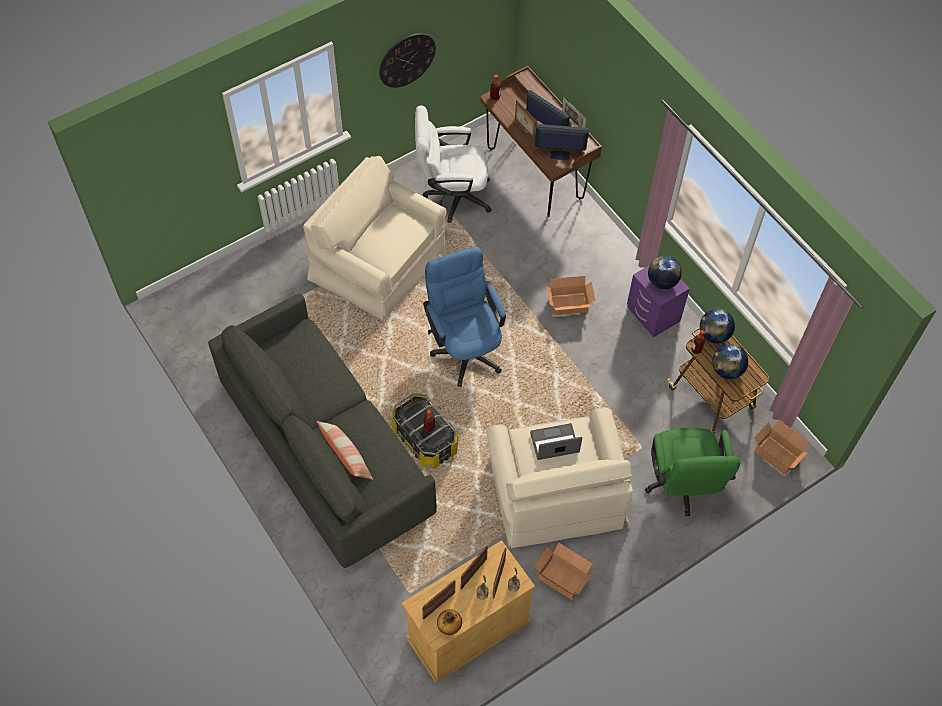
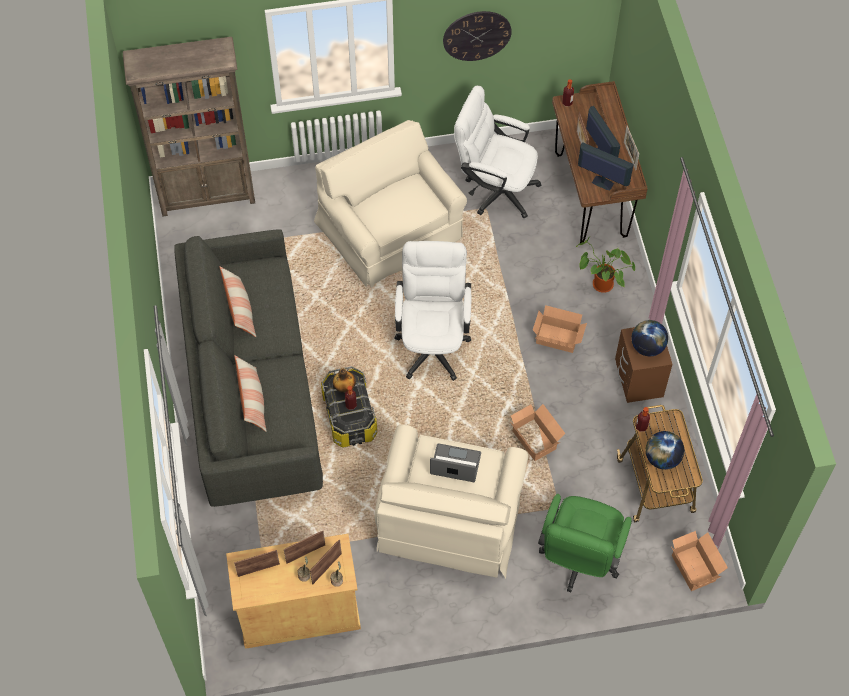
camera: 25 degrees right, 0 degrees up
(197, 290) = (207, 195): none -> brown bookcase
(293, 379) = (240, 309): none -> pillow
(449, 626) = (258, 593): bottle -> bottle (344, 387)
(465, 347) = (433, 342): blue office chair -> white office chair
(562, 577) = (414, 599): cardboard box -> cardboard box (535, 438)
(581, 246) = (600, 285): none -> potted plant
(653, 314) = (639, 379): purple nightstand -> brown nightstand
(714, 335) = (667, 419): globe -> none

